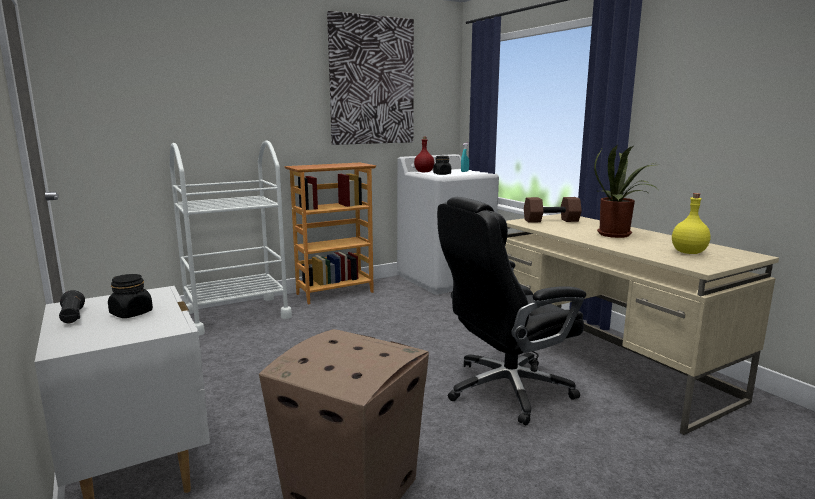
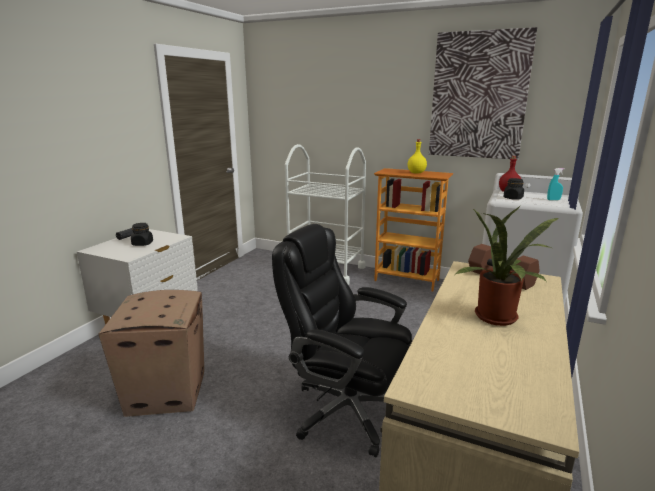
camera: 55 degrees right, 5 degrees up
(688, 252) = (479, 372): yellow bottle -> yellow bottle (416, 173)

